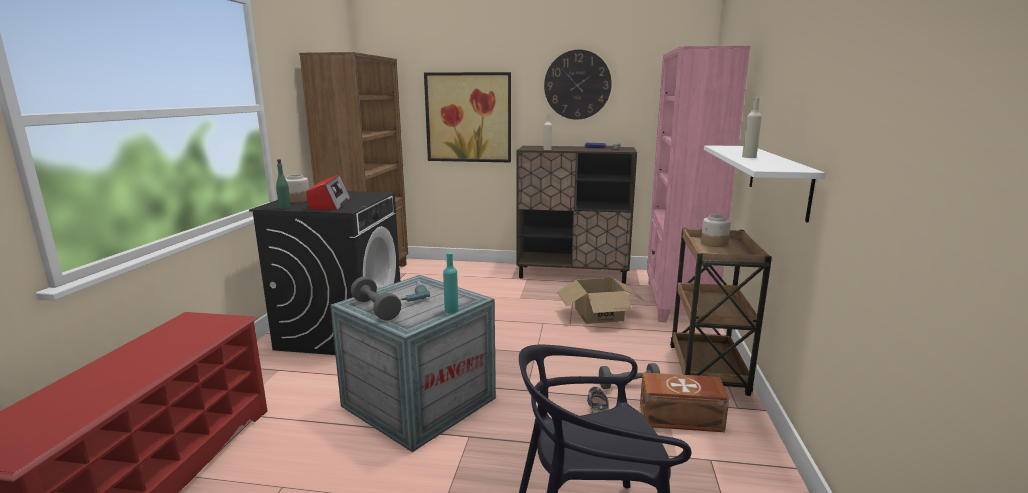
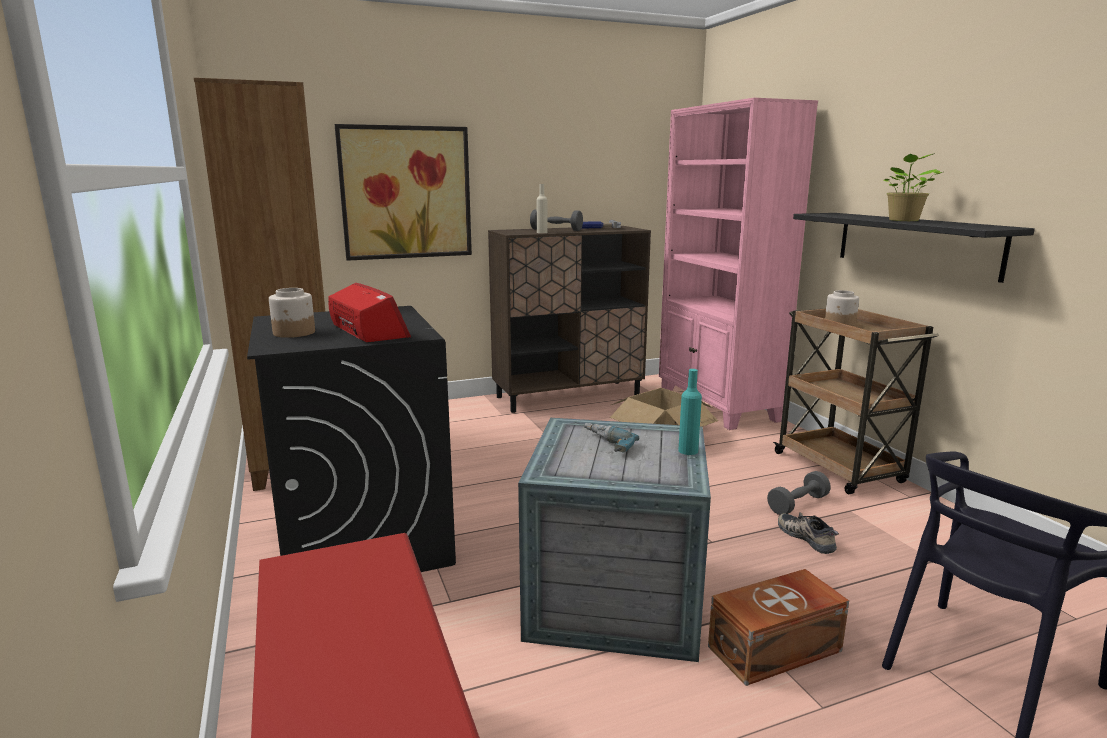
camera: 30 degrees left, 0 degrees up
(284, 207) = (307, 345): green bottle -> none
(376, 309) = (596, 473): grey dumbbell -> grey dumbbell (556, 230)
(577, 85) = (553, 146): wall clock -> none
(682, 418) = (886, 522): brown storage box -> brown storage box (777, 649)
(749, 157) = (903, 220): beige bottle -> potted plant
(778, 179) = (915, 244): white shelf -> black shelf

